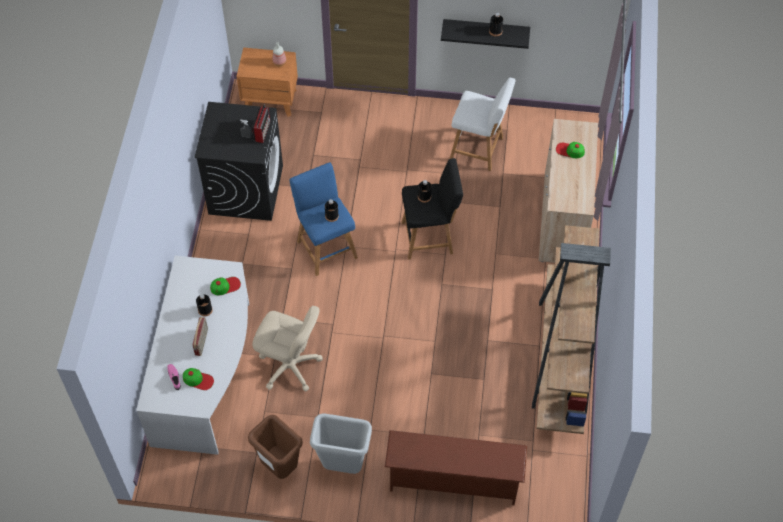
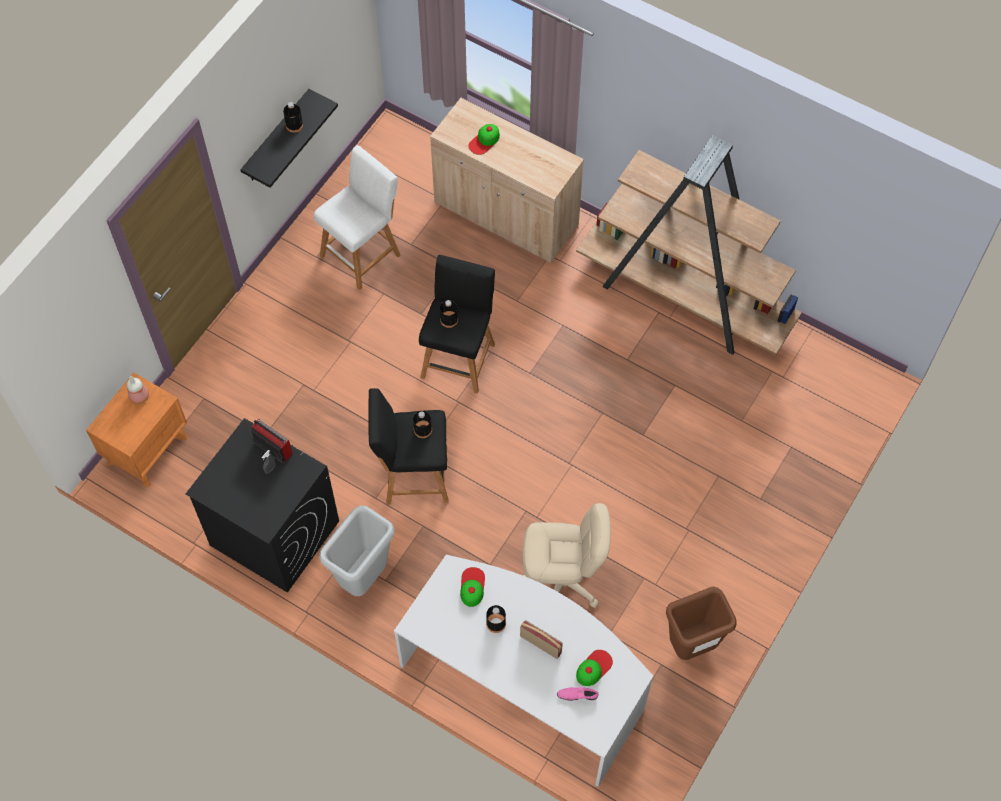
camera: 65 degrees left, 5 degrees up
(290, 366) = (561, 582): beige office chair -> beige office chair turned 45 degrees clockwise
(325, 247) = (412, 475): blue stool -> black stool
(343, 465) = (719, 575): grey trash can -> grey trash can (363, 577)
(453, 482) = (788, 471): brown shoe rack -> none

